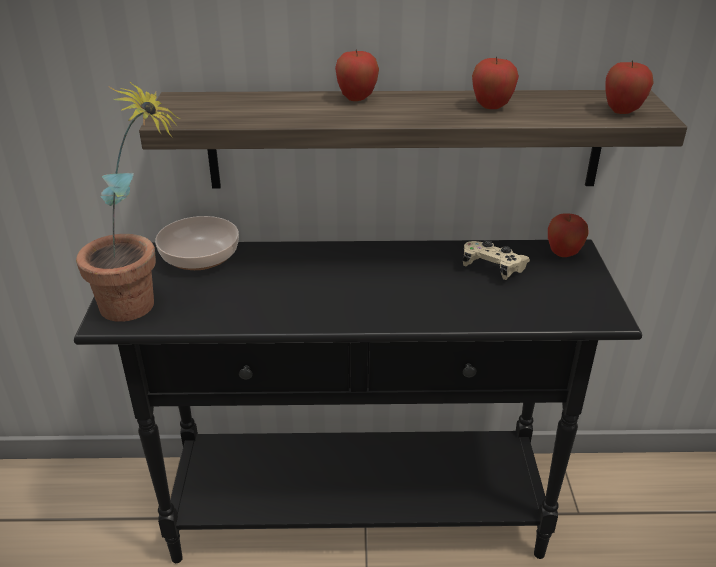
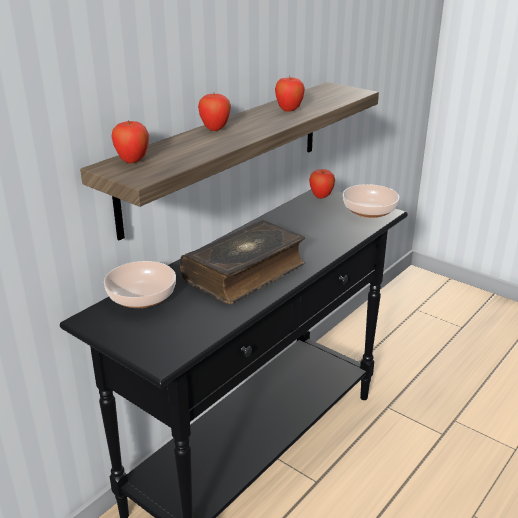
camera: 50 degrees left, 5 degrees down
(144, 307) = (168, 339): potted plant -> none
(316, 289) = (246, 273): none -> book
(493, 268) = (305, 218): beige game controller -> none
(589, 302) = (369, 210): none -> bowl
(622, 112) = (343, 94): apple -> apple (132, 161)

